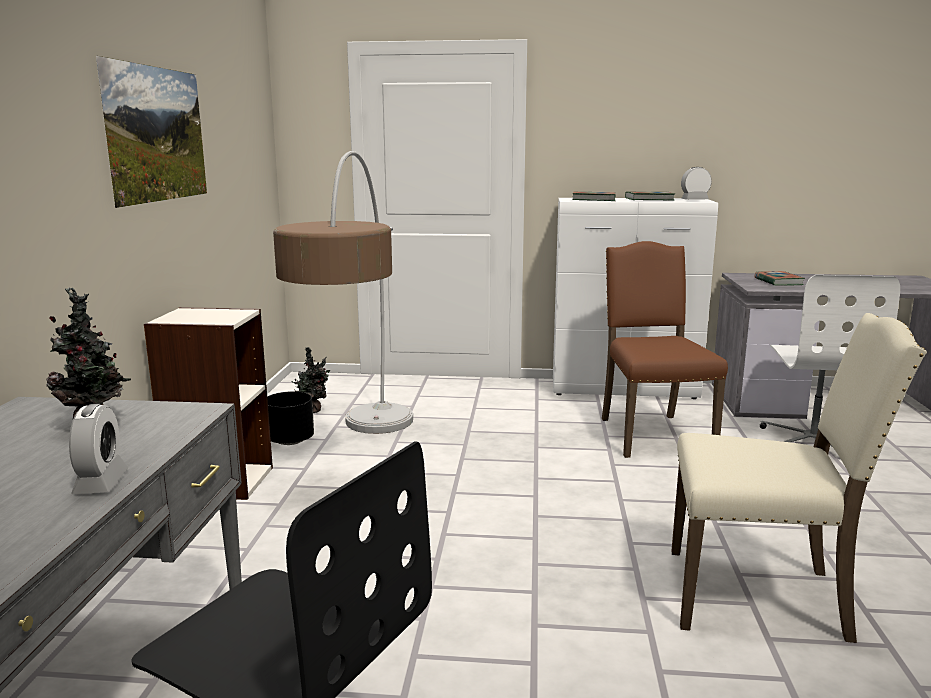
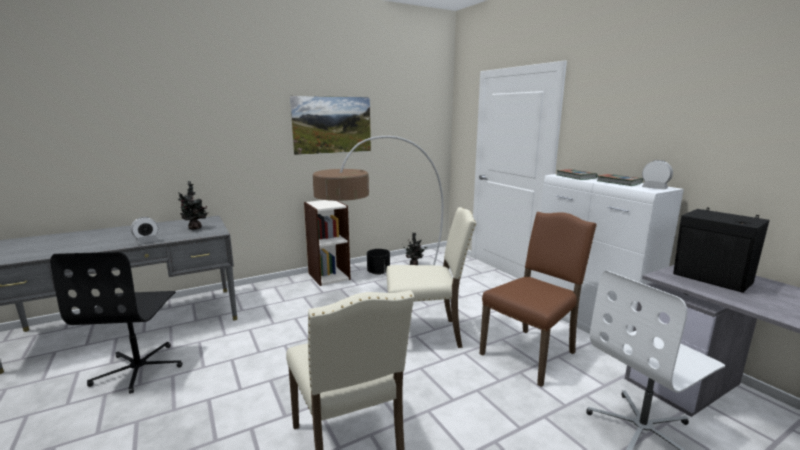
camera: 55 degrees right, 0 degrees up
(540, 470) = (425, 334): none -> beige chair
(778, 282) = (712, 279): book -> black speaker

